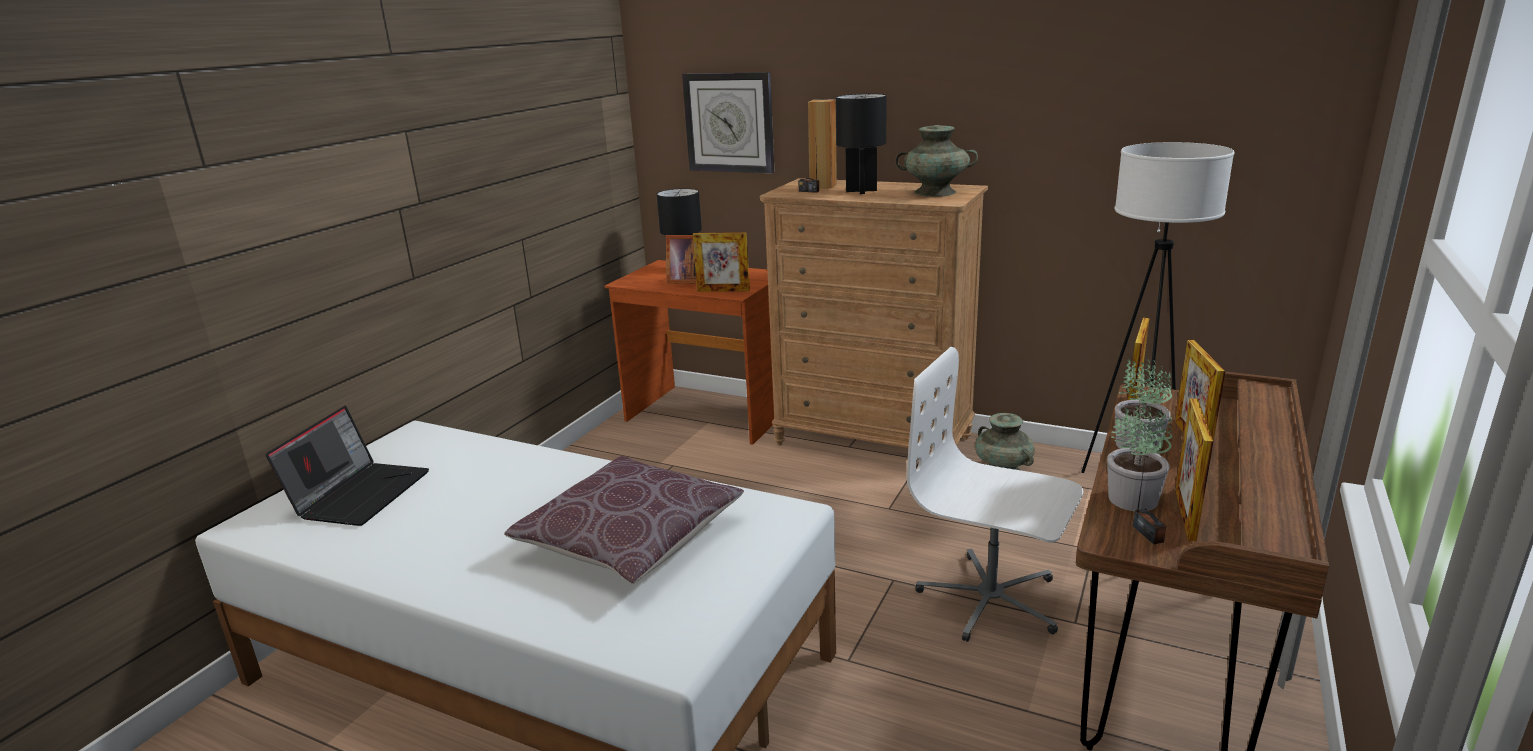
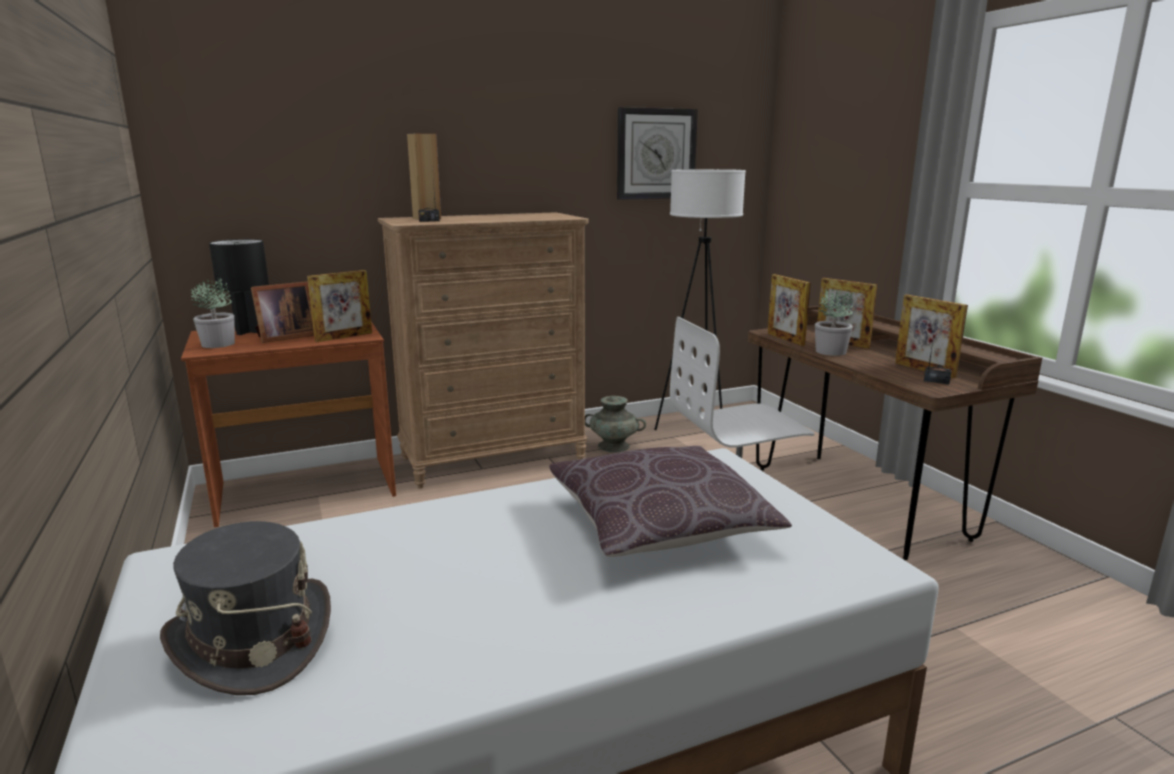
camera: 50 degrees left, 5 degrees down
(360, 493) = (252, 641): laptop -> grey hat
(729, 122) = (285, 163): wall clock -> wall clock (656, 154)
(860, 191) = (475, 218): black table lamp -> none
(935, 192) = (538, 216): turquoise vase -> none
(1134, 499) = (893, 371): potted plant -> potted plant (219, 344)

